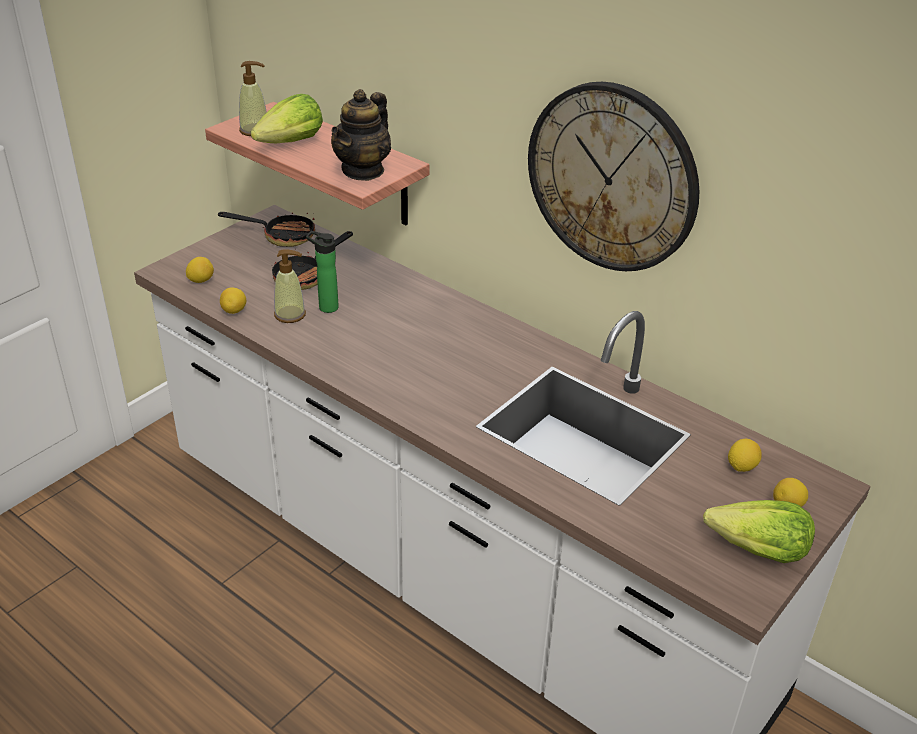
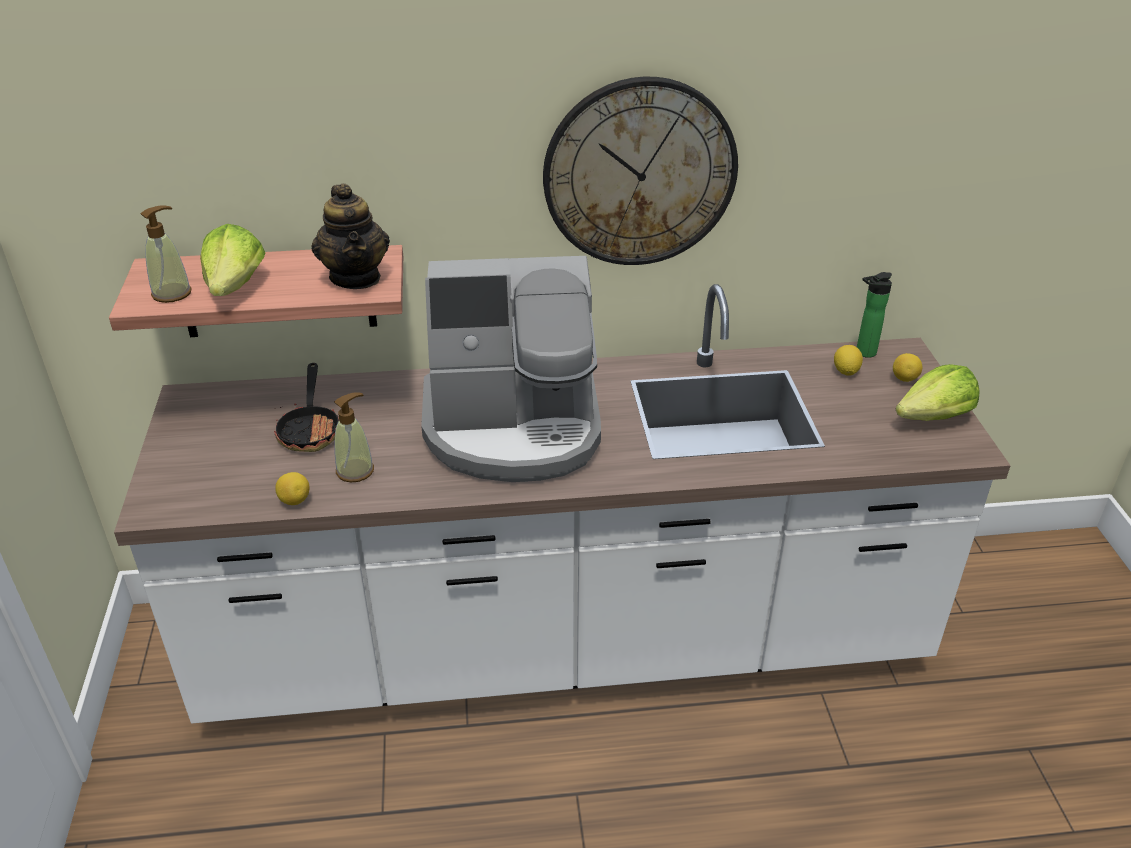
camera: 45 degrees left, 0 degrees up
(201, 280) = (208, 495): lemon -> none
(281, 236) = (222, 408): frying pan -> none
(325, 307) = (376, 444): bottle -> bottle (863, 353)
(420, 348) = (514, 428): none -> coffee machine

